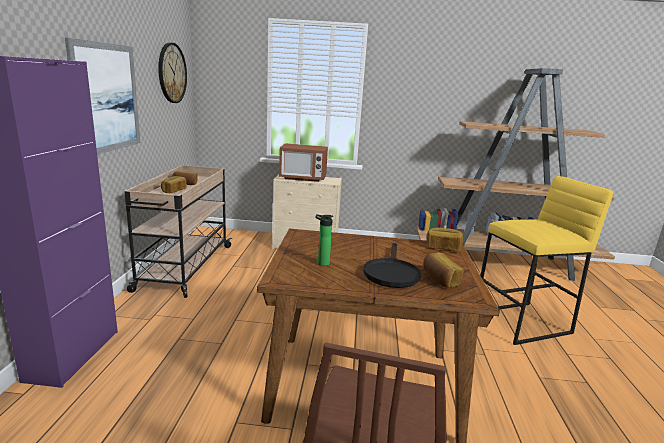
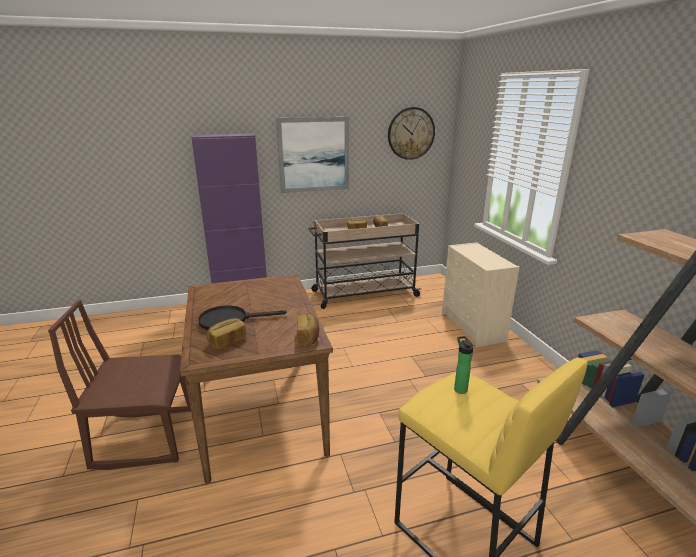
camera: 70 degrees right, 5 degrees up
(303, 178) = (478, 253): microwave -> none
(321, 263) = (233, 295): bottle -> bottle (459, 388)

